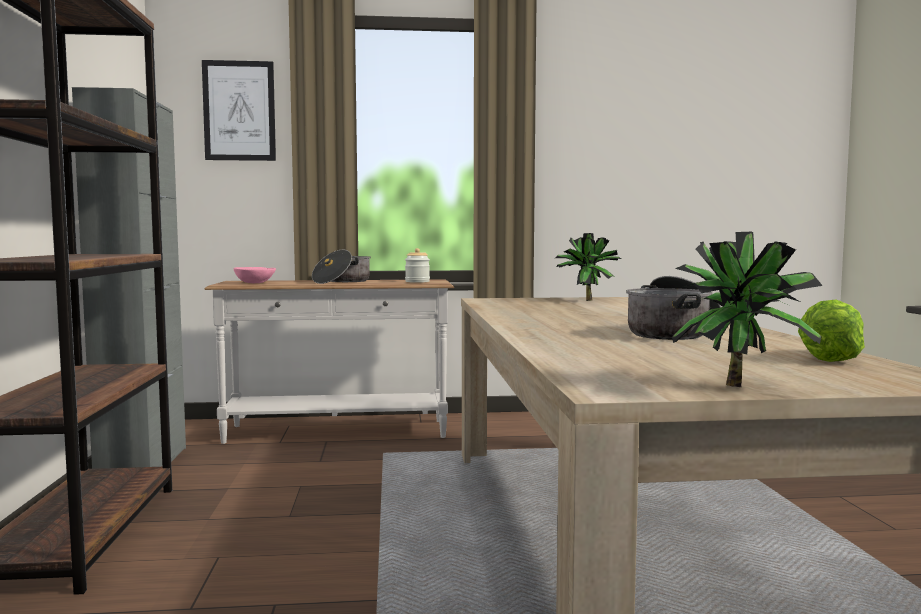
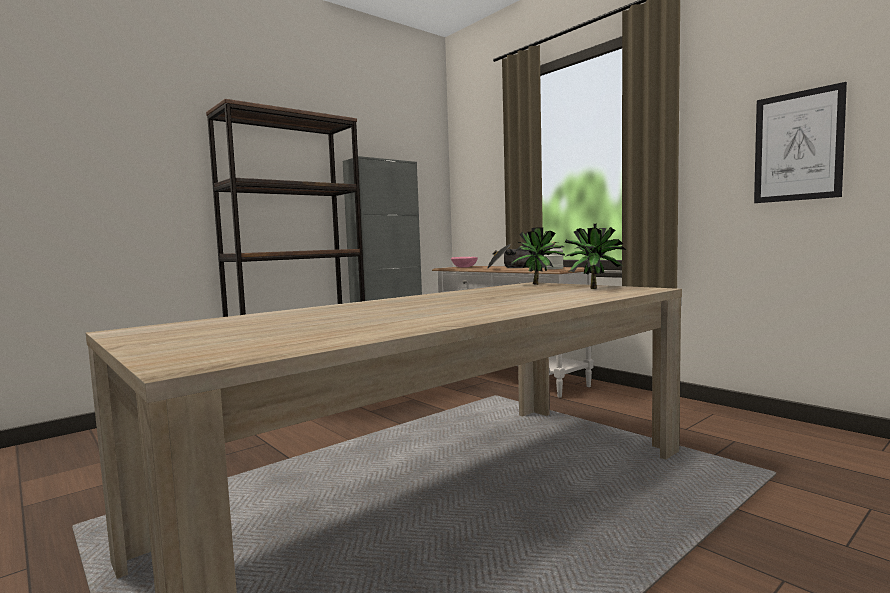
camera: 55 degrees right, 0 degrees up
(239, 111) = (486, 151): picture -> picture (797, 146)
(673, 333) = (409, 314): cooking pot -> none
(740, 385) = (151, 340): potted plant -> potted plant (539, 284)
(833, 358) = (311, 342): lettuce -> none

